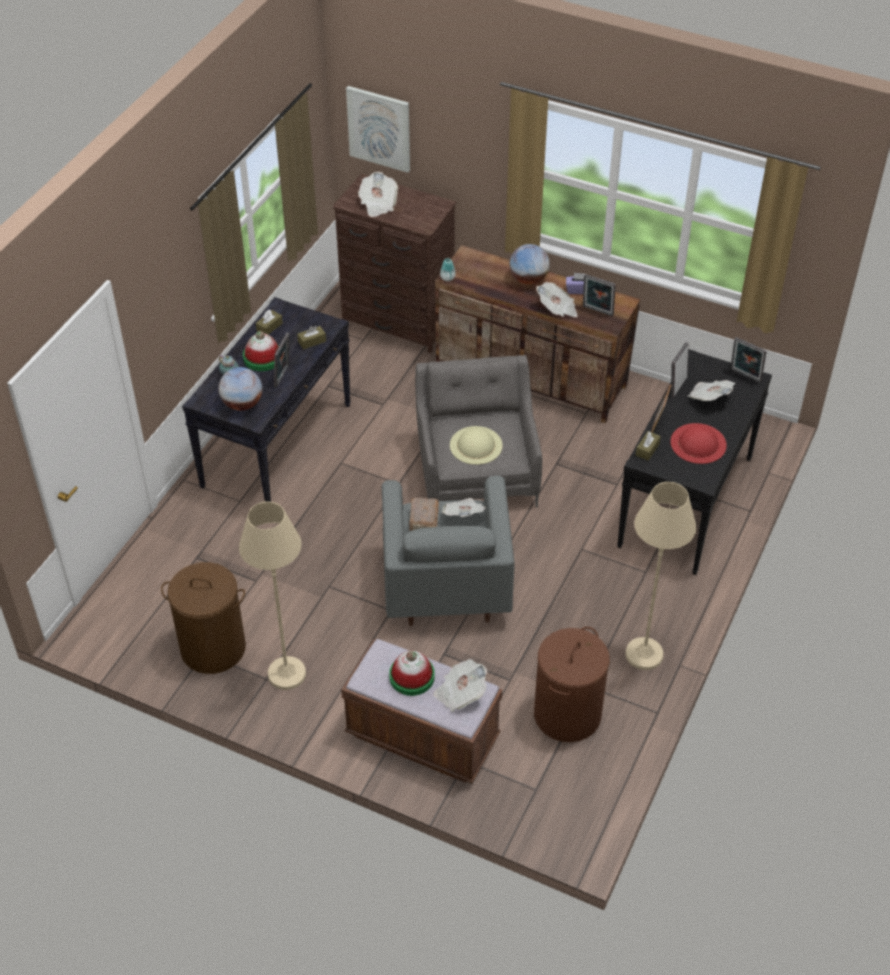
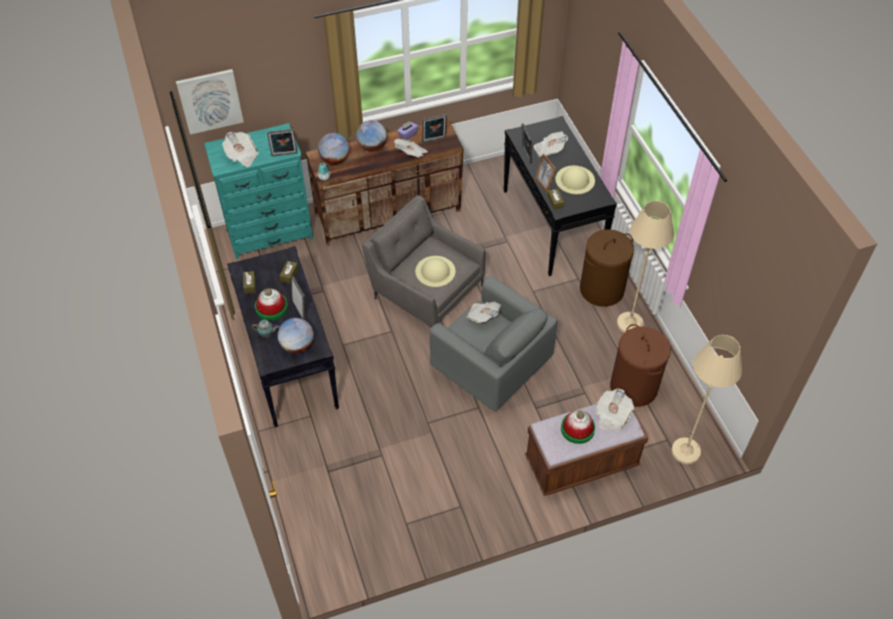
camera: 45 degrees left, 5 degrees up
(213, 648) = (407, 515): brown laundry basket -> brown laundry basket (601, 289)
(286, 674) = (468, 493): beige floor lamp -> beige floor lamp (685, 451)
(397, 324) = (270, 235): brown dresser -> turquoise dresser
(423, 520) = (465, 336): brown book -> none
(478, 269) = (334, 160): none -> globe
(698, 443) = (575, 179): red hat -> beige hat
(744, 376) = (551, 126): picture frame -> picture frame (284, 155)

